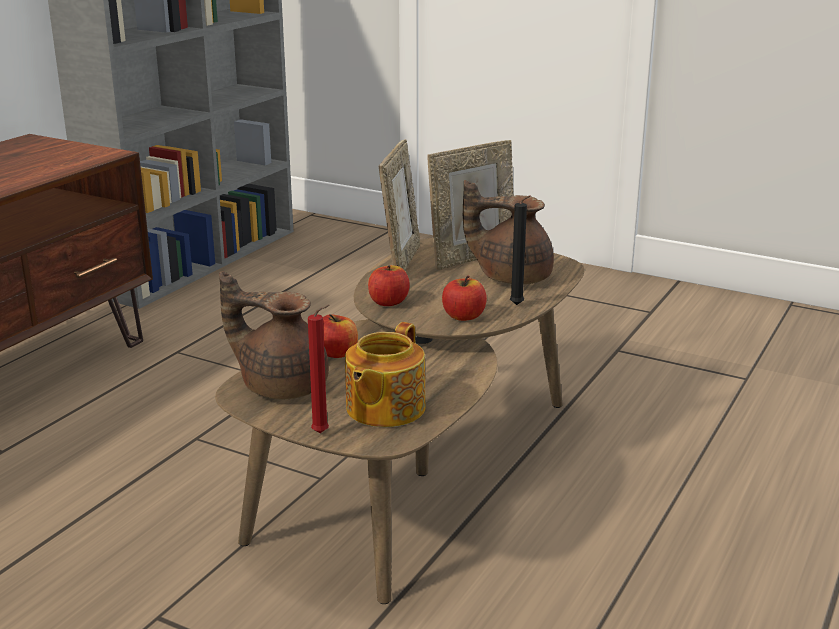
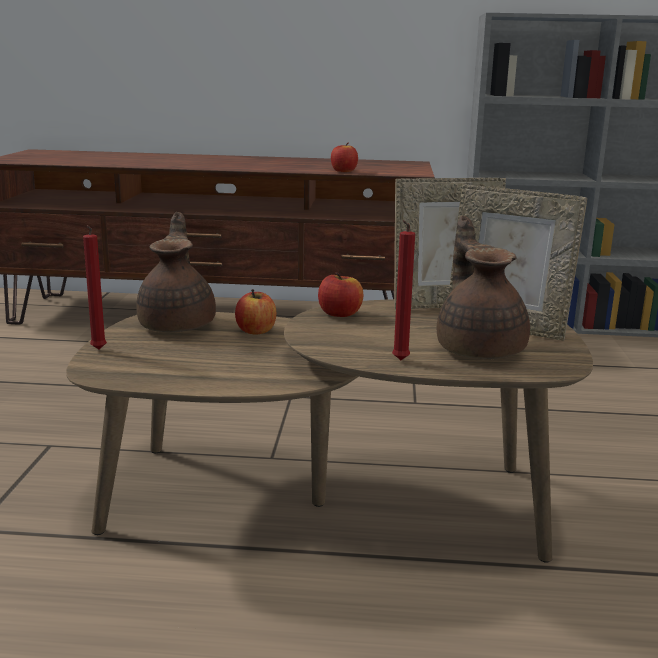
camera: 65 degrees right, 5 degrees down
(383, 408) = (157, 362): teapot -> none
(464, 316) = (340, 343): apple -> apple (343, 171)
(518, 305) = (399, 361): black candle -> red candle

